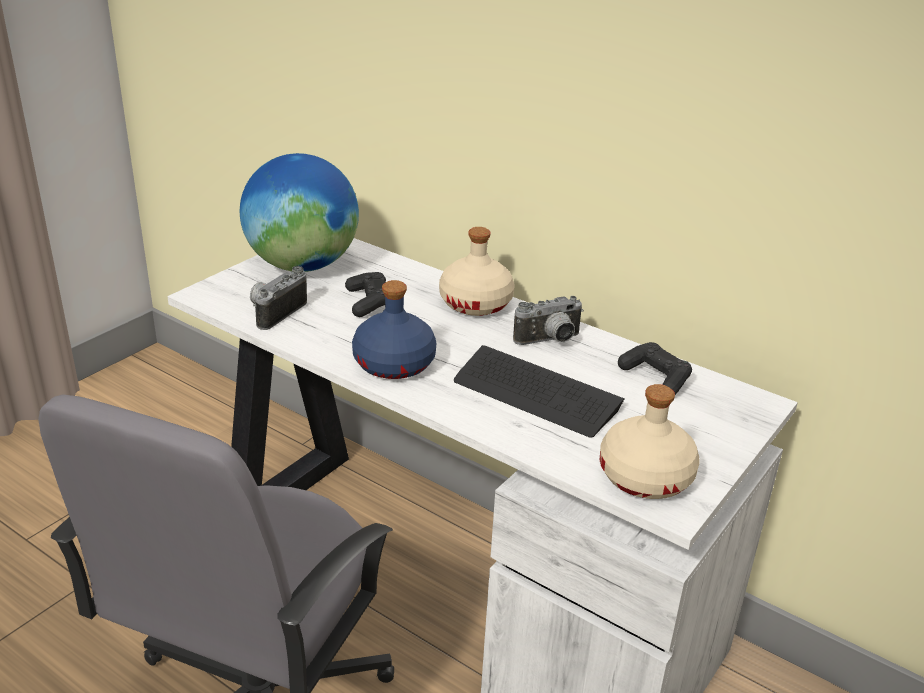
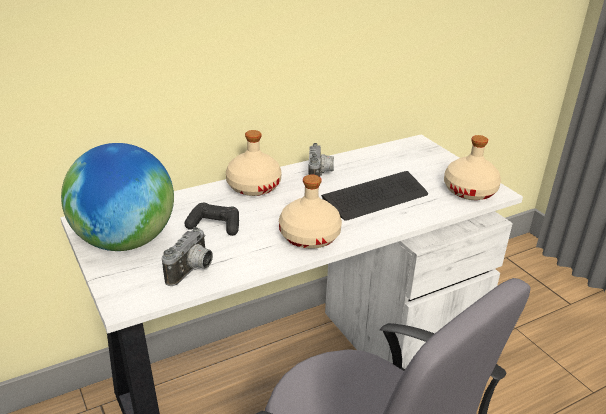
camera: 65 degrees left, 0 degrees up
(275, 312) = (192, 271): camera -> camera turned 120 degrees counterclockwise
(394, 364) = (310, 236): blue bottle -> beige bottle
(655, 377) = (379, 159): black game controller -> none

